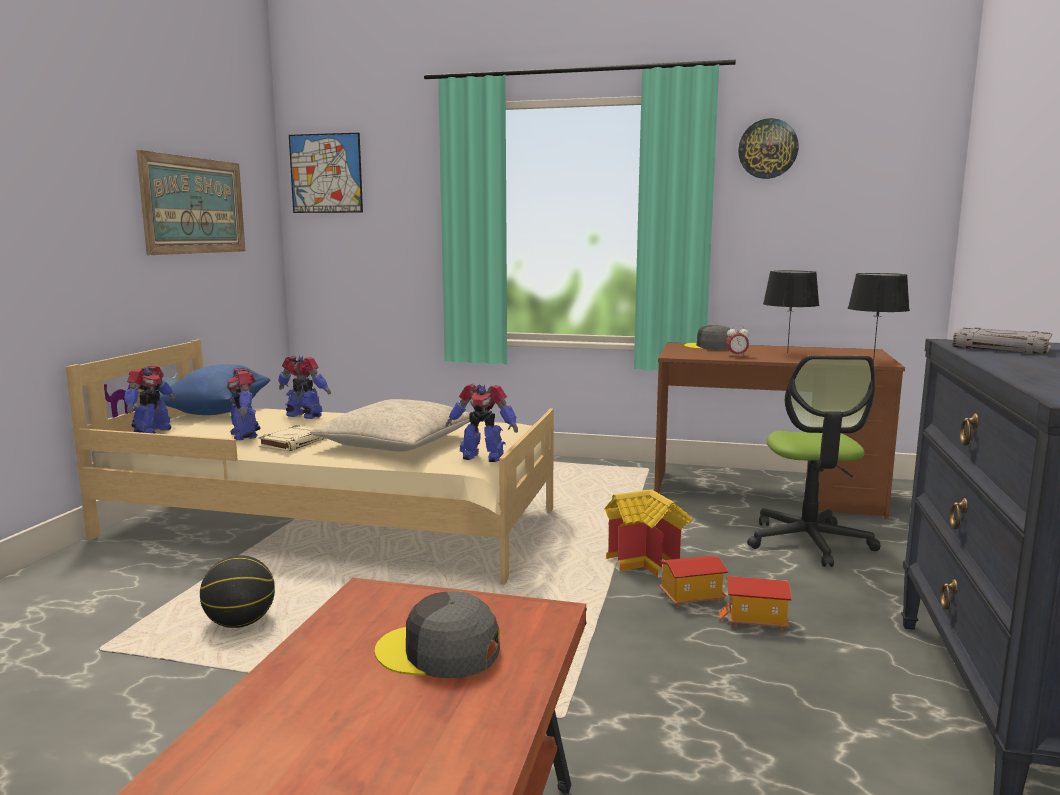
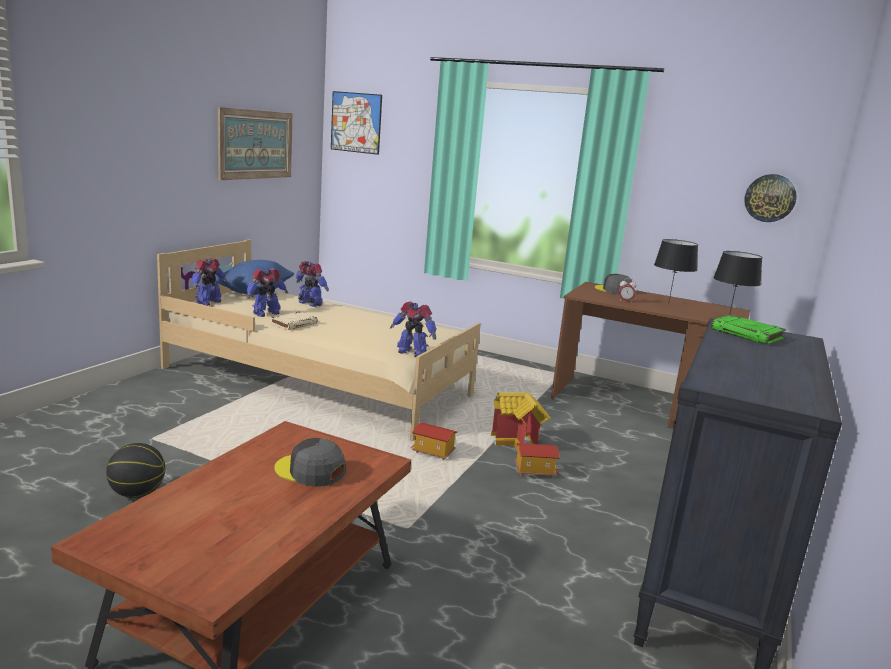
camera: 10 degrees right, 5 degrees up
(240, 623) = (237, 437): basketball -> basketball (137, 494)
(245, 435) = (265, 313): toy robot -> toy robot turned 120 degrees counterclockwise
(397, 442) = (361, 333): beige pillow -> none
(755, 621) = (569, 494): toy house -> toy house (432, 453)
(767, 149) = (683, 140): wall clock -> wall clock (770, 198)
(809, 542) = (646, 448): office chair -> none
(1002, 348) = (747, 334): grey book -> green book

